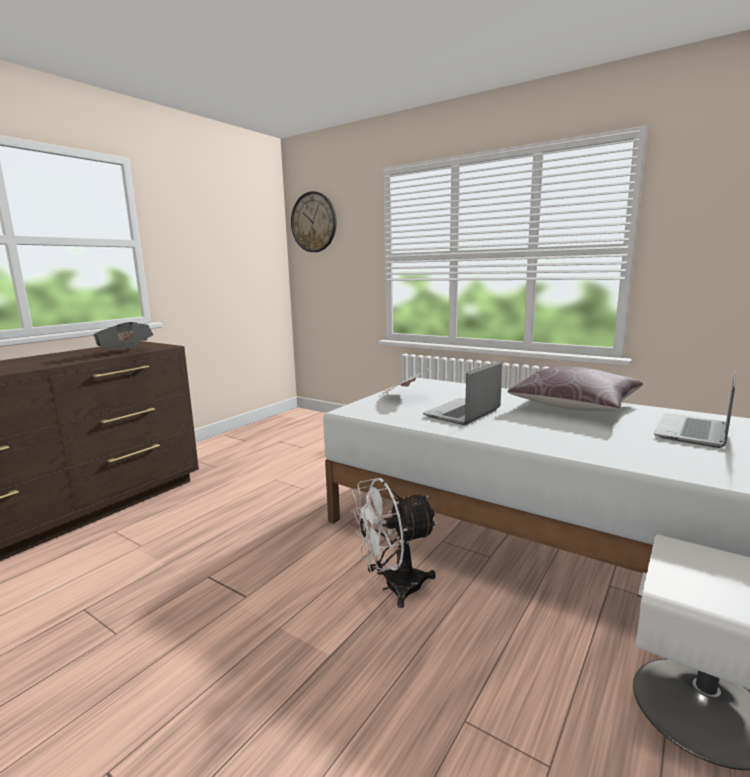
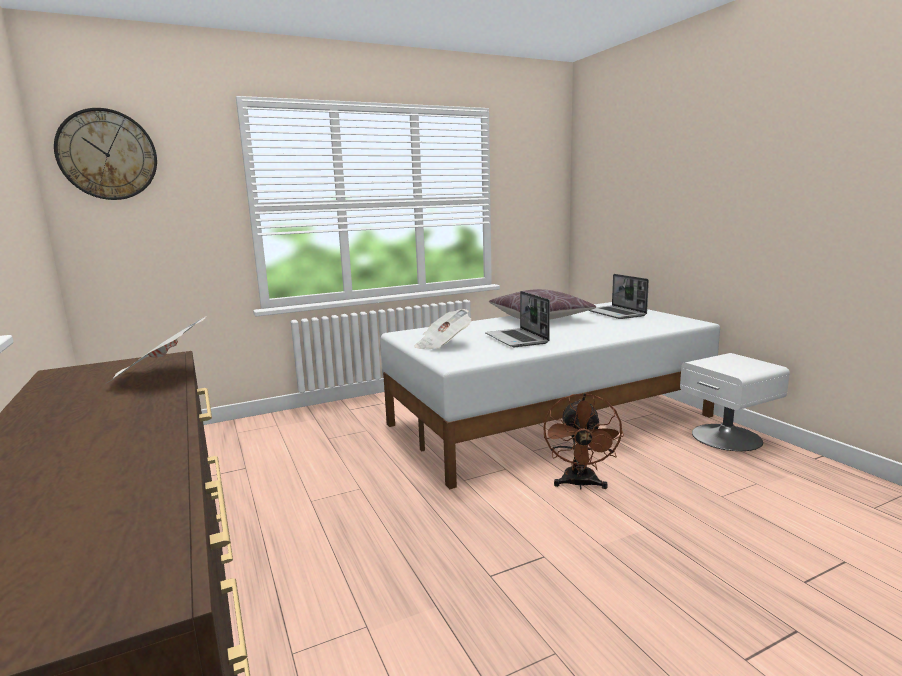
camera: 60 degrees left, 0 degrees up
(393, 587) = (580, 484): white fan -> brown fan

